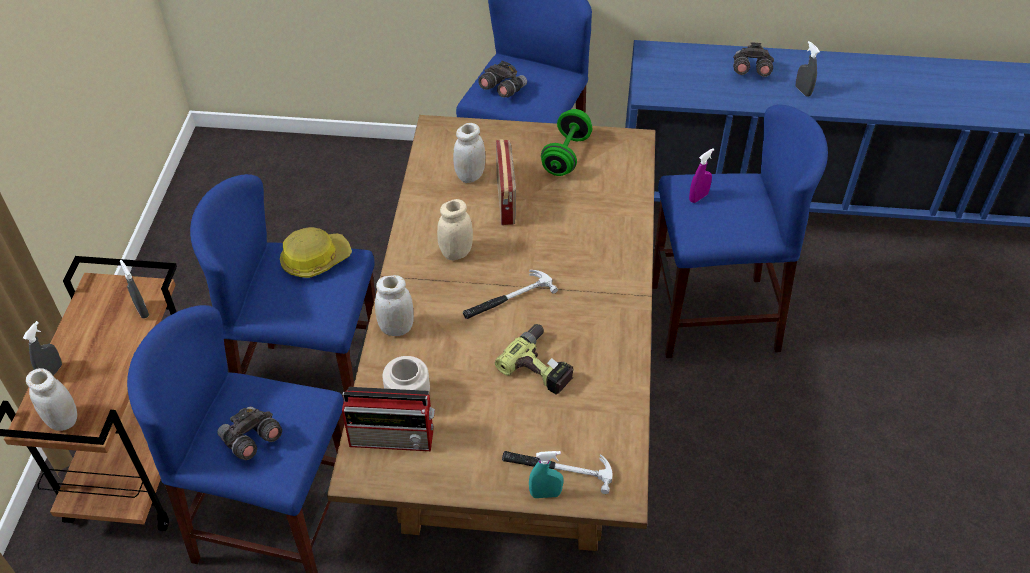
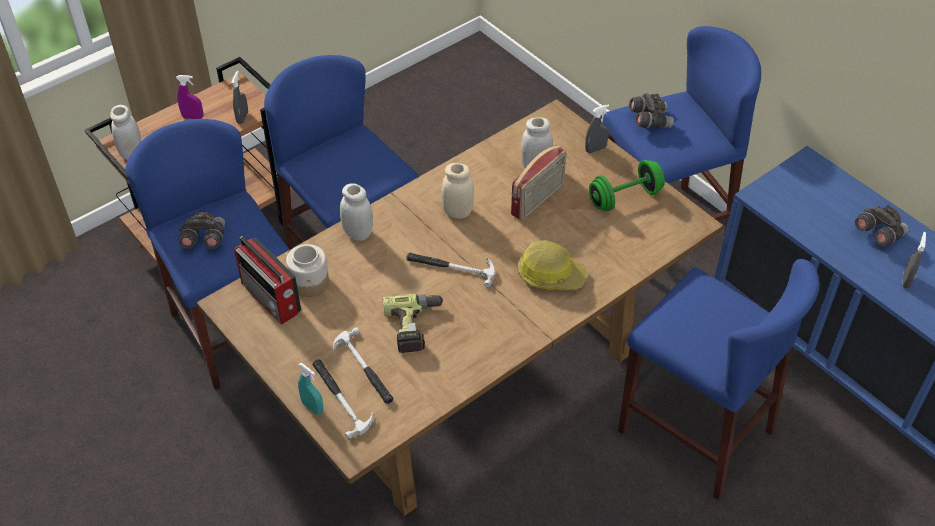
camera: 45 degrees right, 0 degrees up
(52, 372) = (157, 121): grey spray bottle -> grey spray bottle (595, 149)
(315, 259) = (373, 155): hard hat -> hard hat (550, 274)
(546, 430) = (365, 369): none -> hammer
(698, 197) = (697, 301): purple spray bottle -> purple spray bottle (193, 117)

